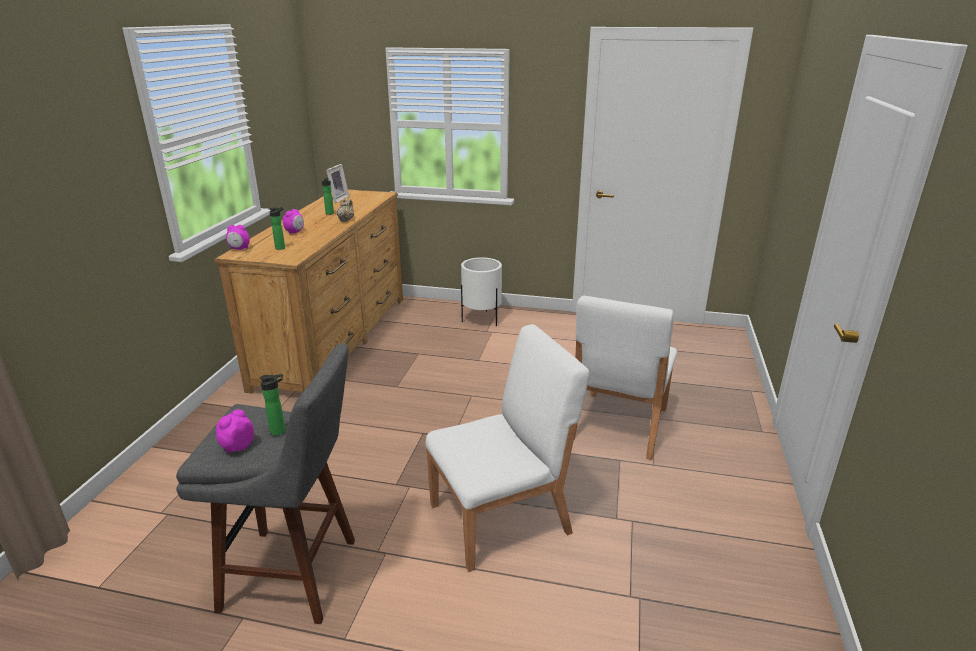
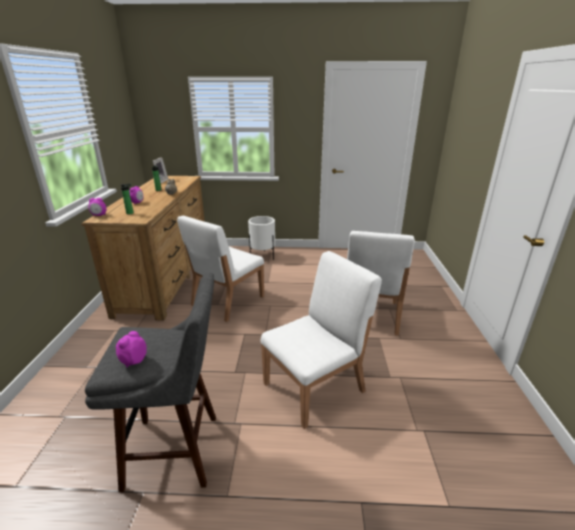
camera: 10 degrees left, 0 degrees up
(280, 431) = (165, 344): bottle -> none
(411, 382) = (227, 301): none -> white chair

